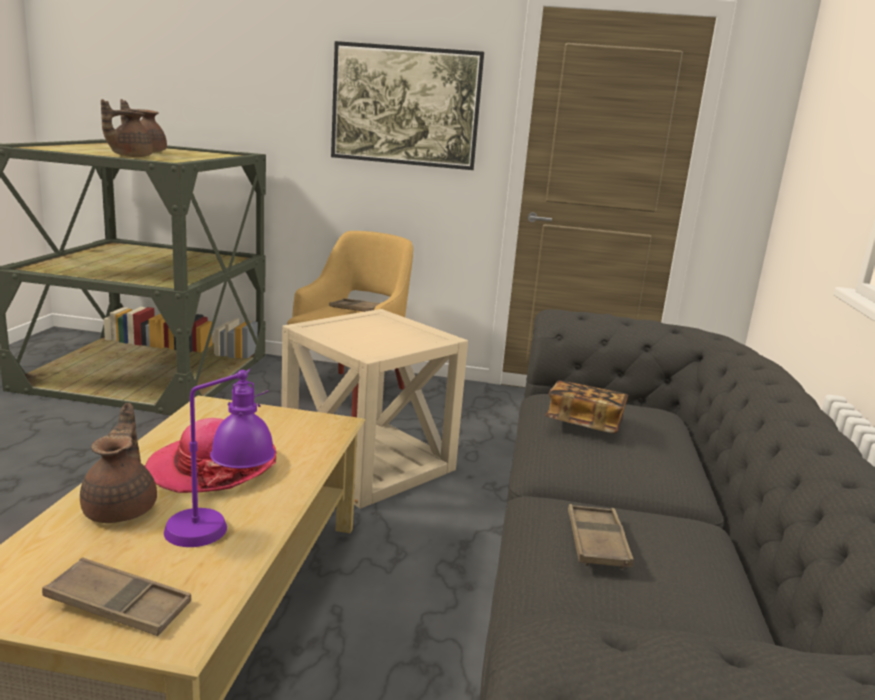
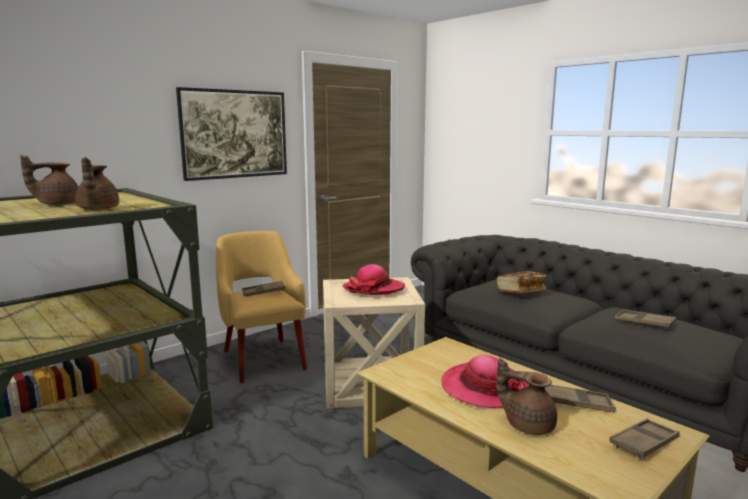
camera: 50 degrees left, 5 degrees down
(220, 535) = (576, 403): purple table lamp -> brown tray
(384, 332) = (373, 289): none -> hat

